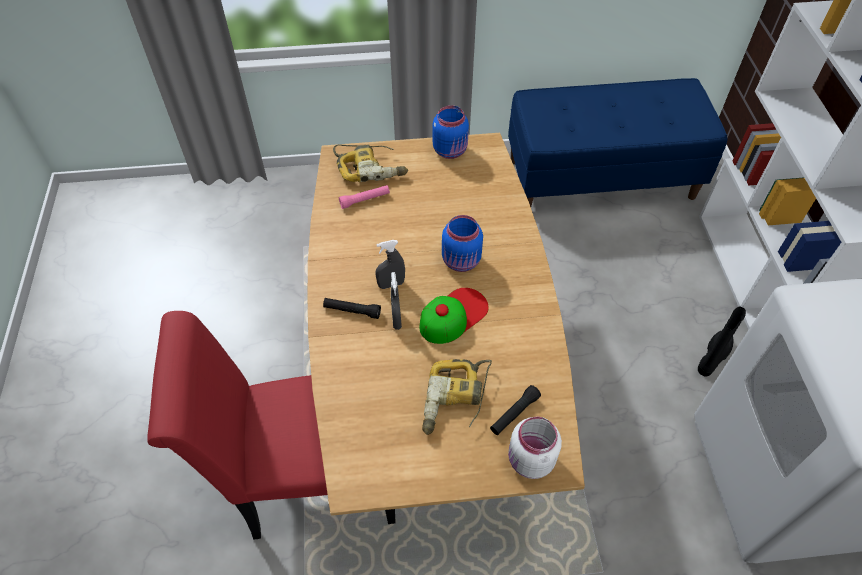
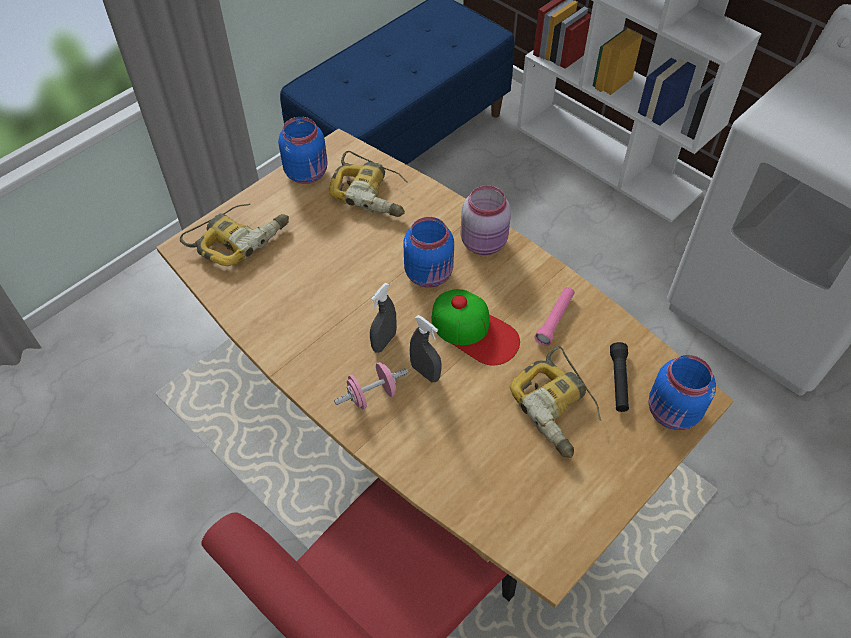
camera: 40 degrees left, 0 degrees up
(352, 311) = (372, 395): black flashlight -> pink dumbbell
(365, 200) = (267, 275): pink flashlight -> pink flashlight (555, 320)
(453, 315) = (474, 331): cap -> cap turned 120 degrees clockwise
(478, 186) = (372, 192): none -> power drill
(519, 264) = (485, 243): none -> pink jar
(529, 461) = (672, 413): white jar -> blue jar
(713, 357) = (634, 244): black boot -> none

